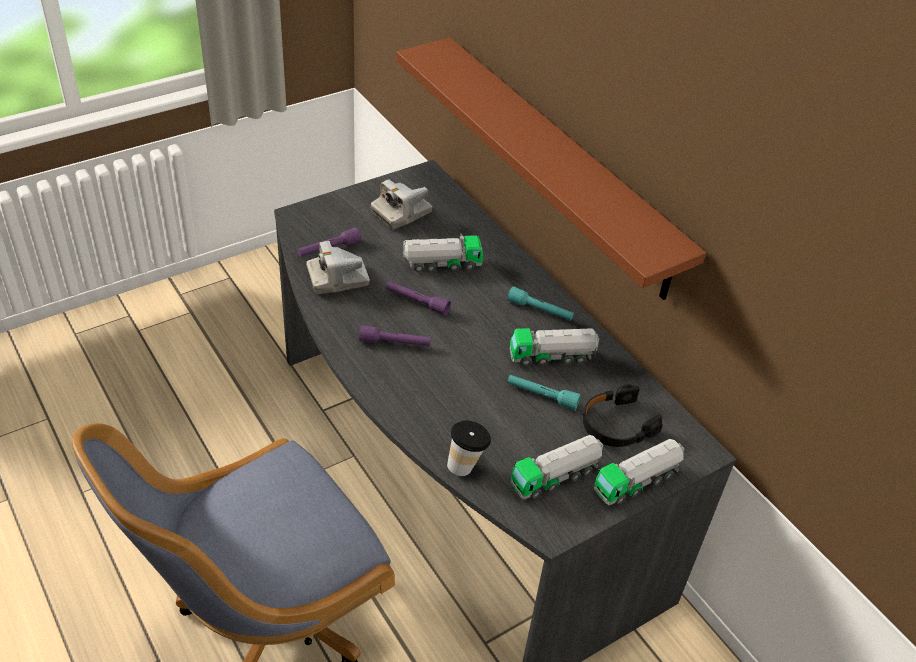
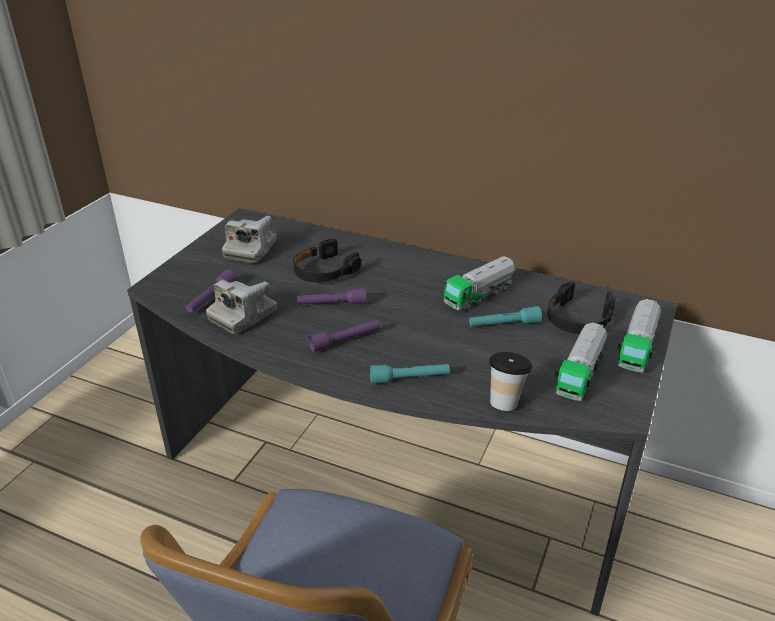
camera: 30 degrees left, 10 degrees down
(442, 264) = (324, 271): toy truck -> black headphones
(540, 310) = (435, 270): turquoise flashlight -> turquoise flashlight (409, 379)
(558, 165) = (399, 137): brown shelf -> none

